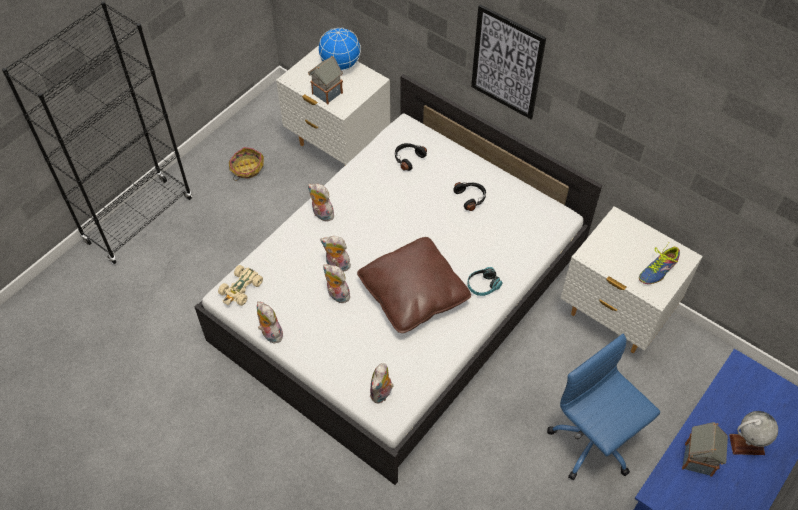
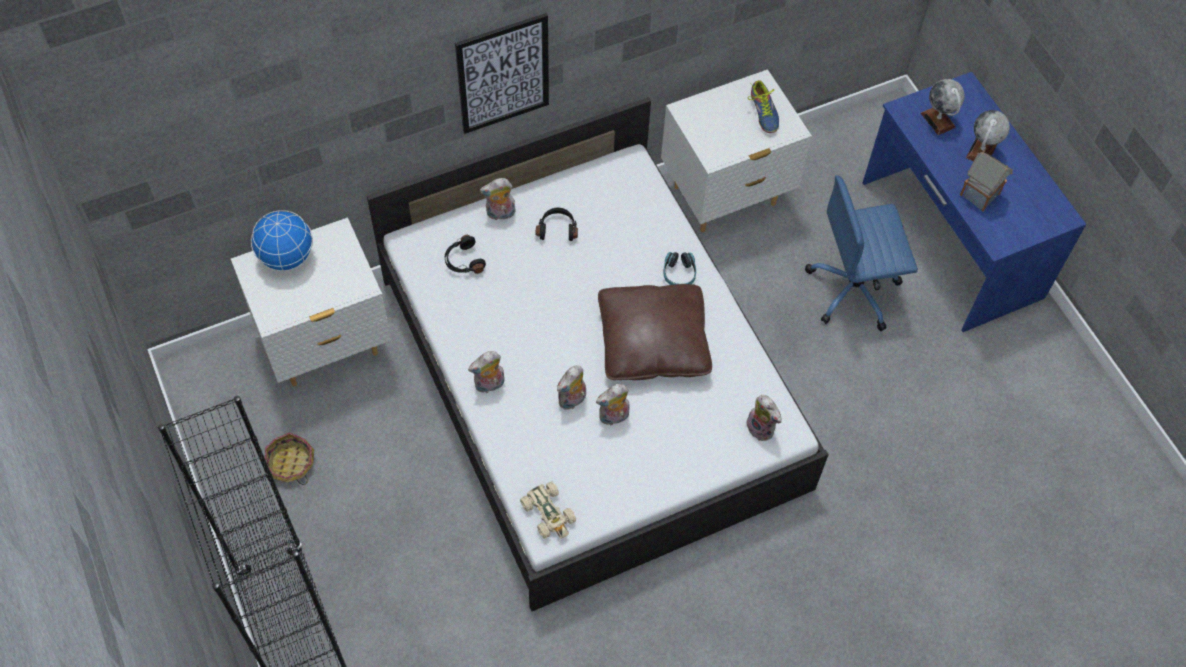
camera: 65 degrees left, 5 degrees up
(270, 334) = (628, 506): plush toy -> plush toy (500, 214)
(327, 94) = (326, 292): toy house -> none
(751, 397) = (938, 120): none -> globe

